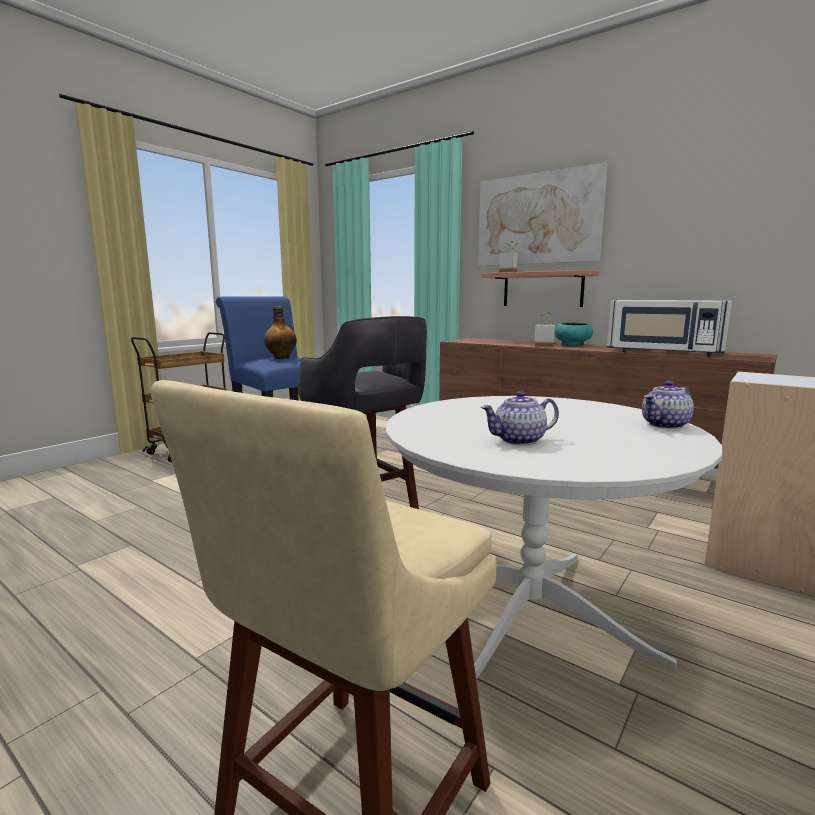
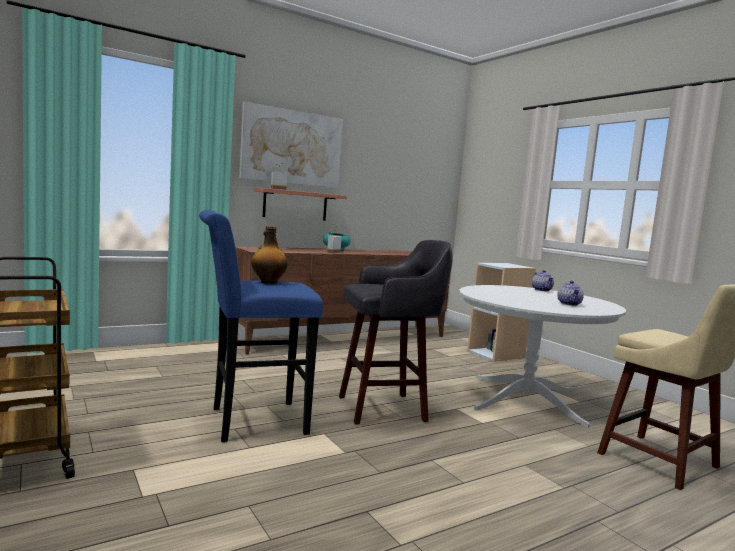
camera: 70 degrees left, 5 degrees down
(664, 353) = (399, 253): white microwave -> none

